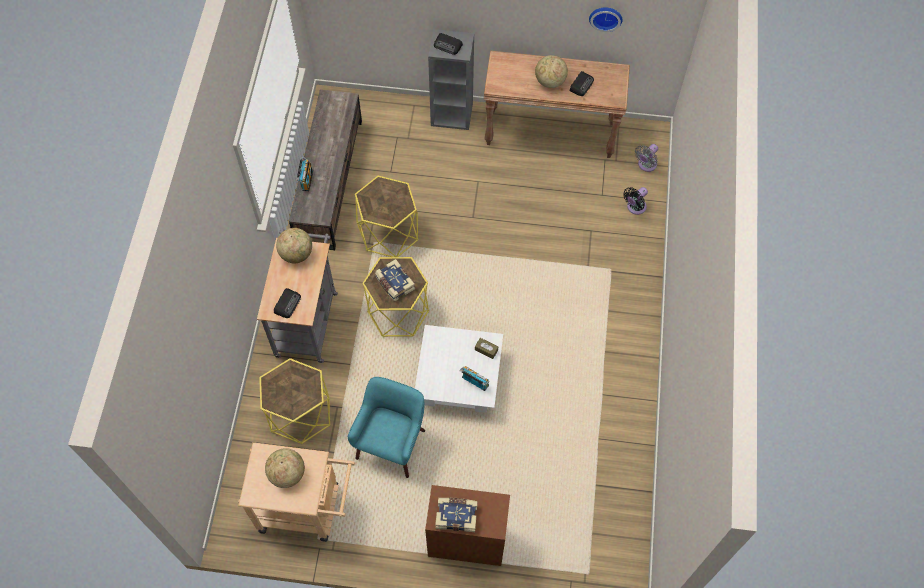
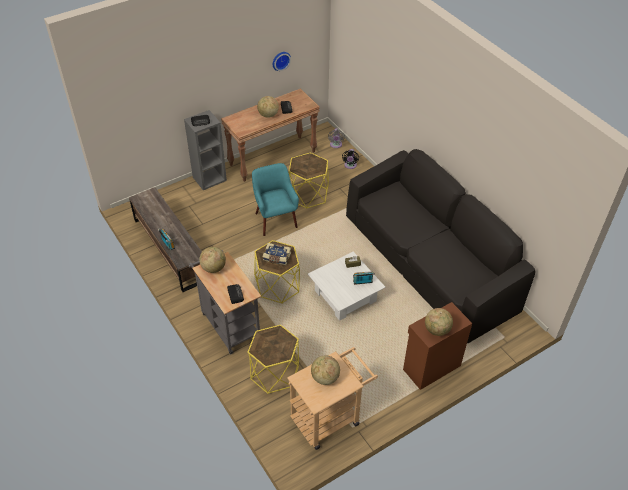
camera: 40 degrees left, 15 degrees down
(388, 233) = (232, 253): yellow side table -> yellow side table (308, 195)
(392, 444) = (342, 350): turquoise armchair -> turquoise armchair (275, 220)
(456, 515) = (437, 330): book -> globe
(597, 411) = (429, 263): none -> black sofa

